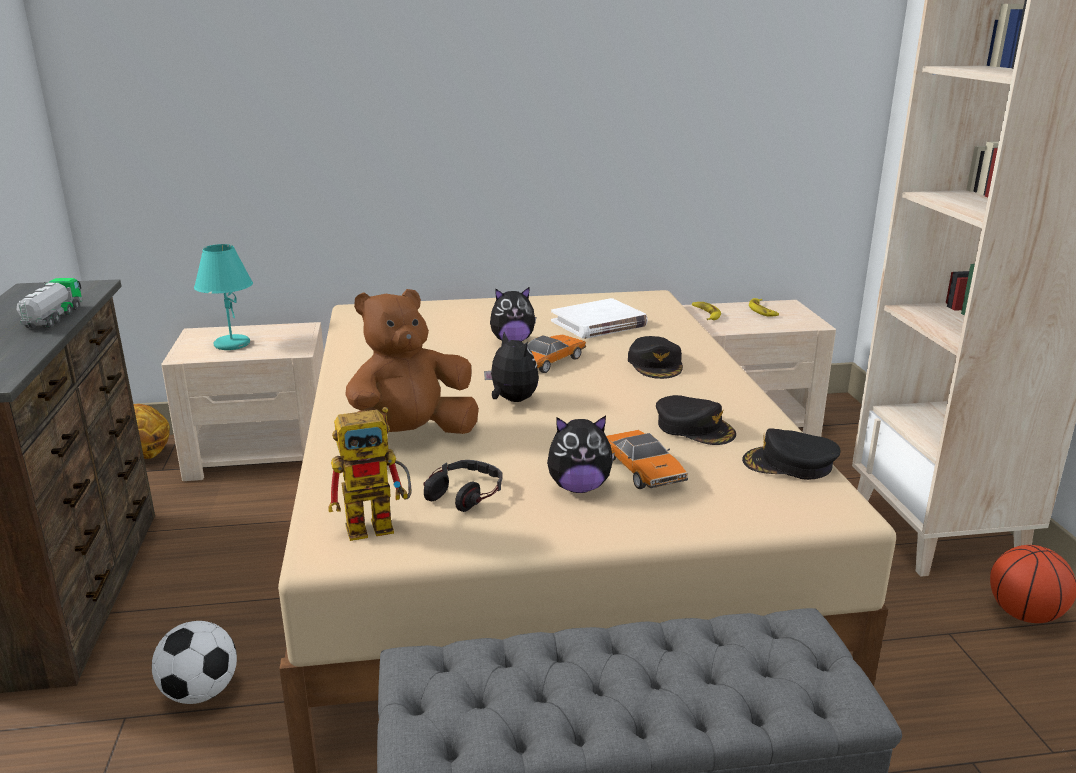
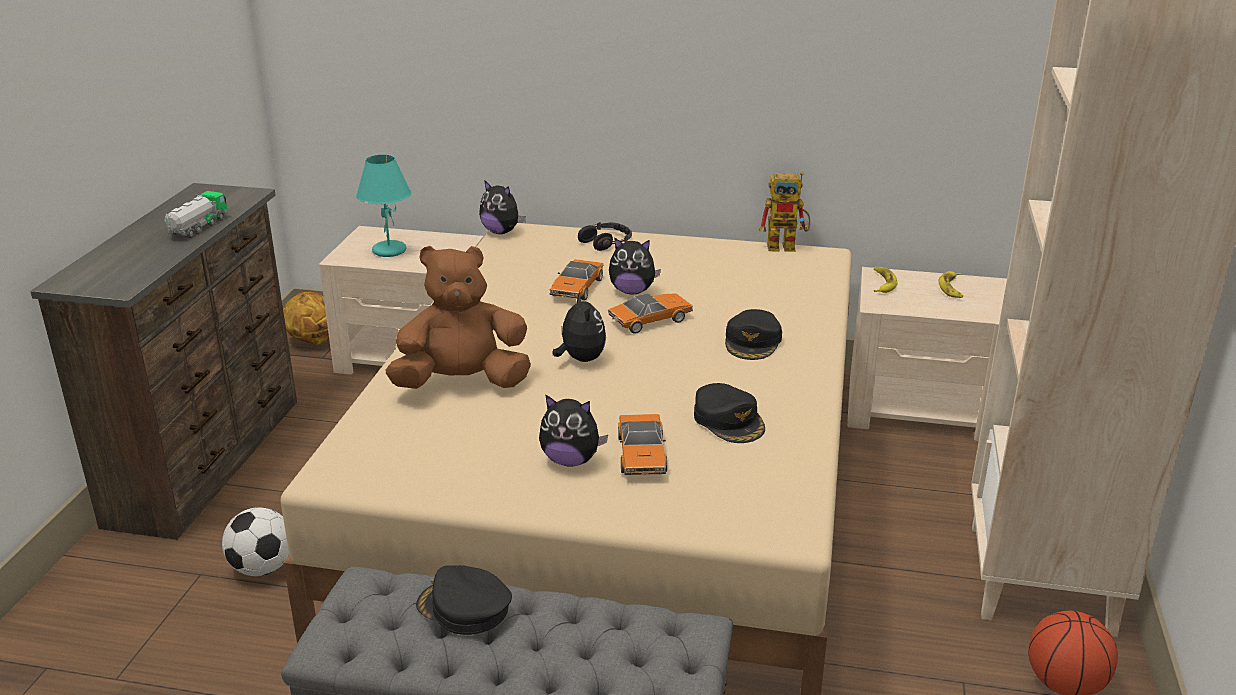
camera: 20 degrees right, 5 degrees up
(347, 312) = (501, 232): none -> plush toy
(380, 524) = (384, 460): toy robot -> toy robot (787, 246)
(458, 346) = (577, 288): none -> toy car
(464, 493) = (469, 446): headphones -> headphones (605, 242)
(598, 323) = (736, 282): white book -> none
(789, 464) = (786, 476): black cap -> black cap (464, 608)

